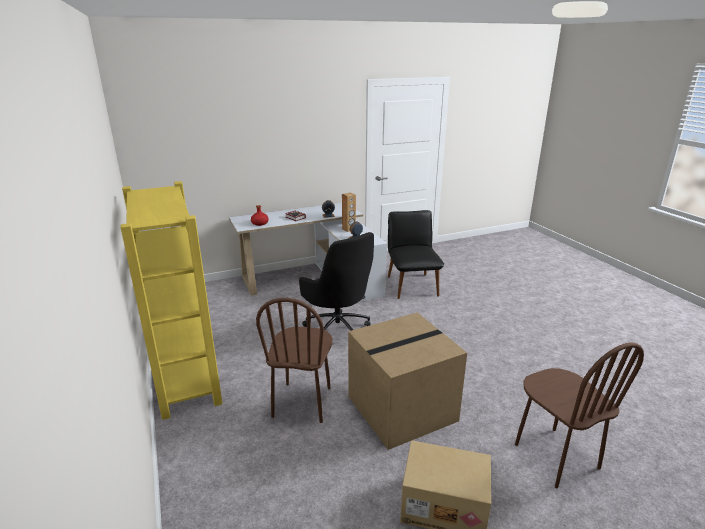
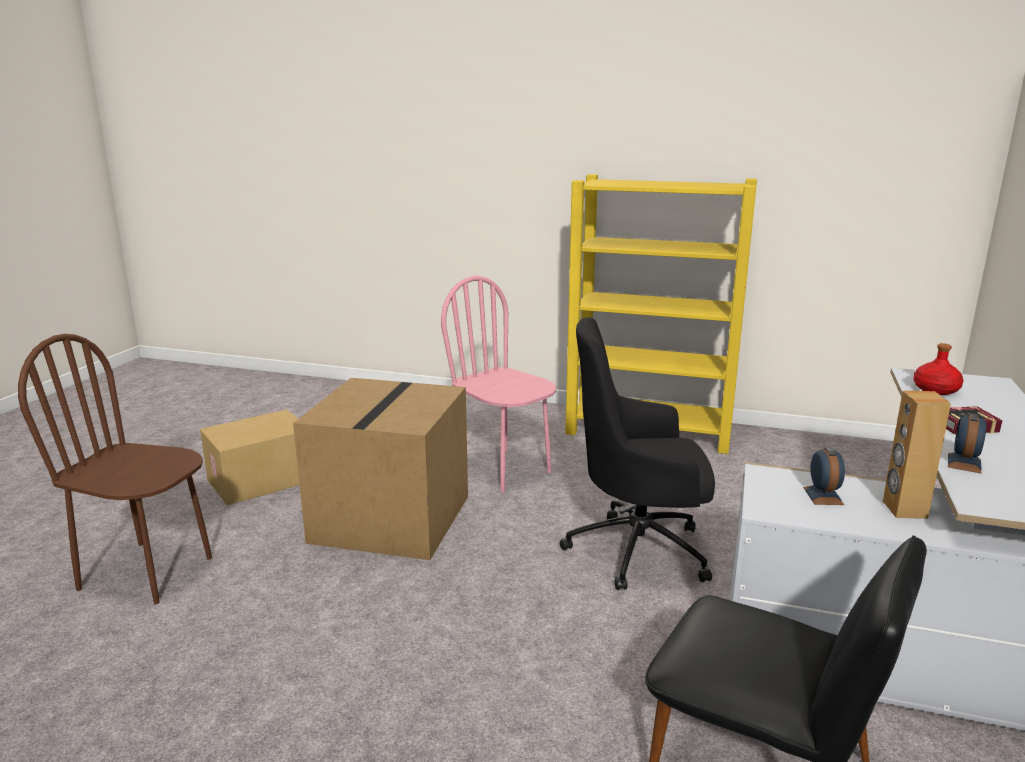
camera: 130 degrees right, 5 degrees down
(302, 402) = (503, 470): brown chair -> pink chair

